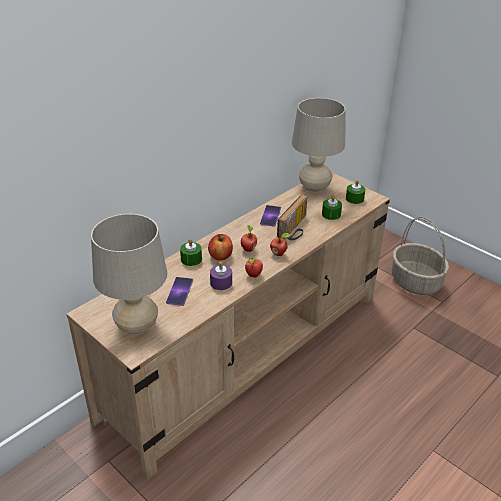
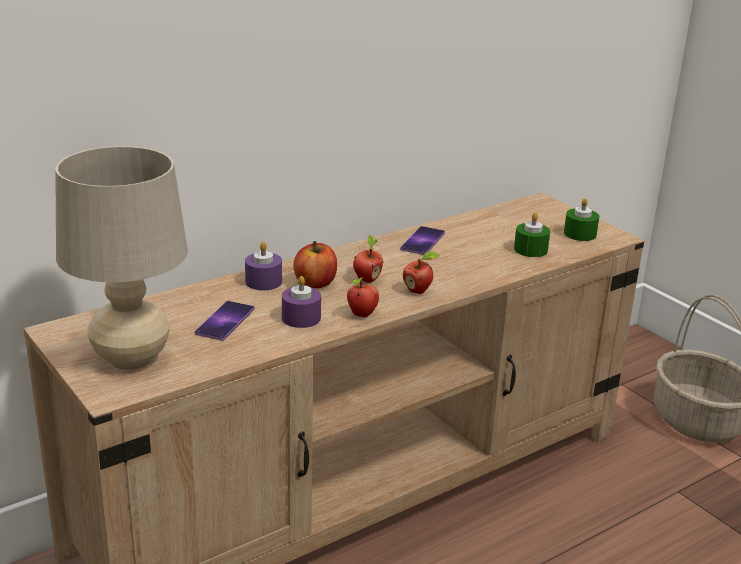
camera: 10 degrees right, 10 degrees down
(191, 259) = (263, 282): green candle -> purple candle
(295, 229) = (460, 262): radio -> none
(314, 187) = (513, 213): beige table lamp -> none

